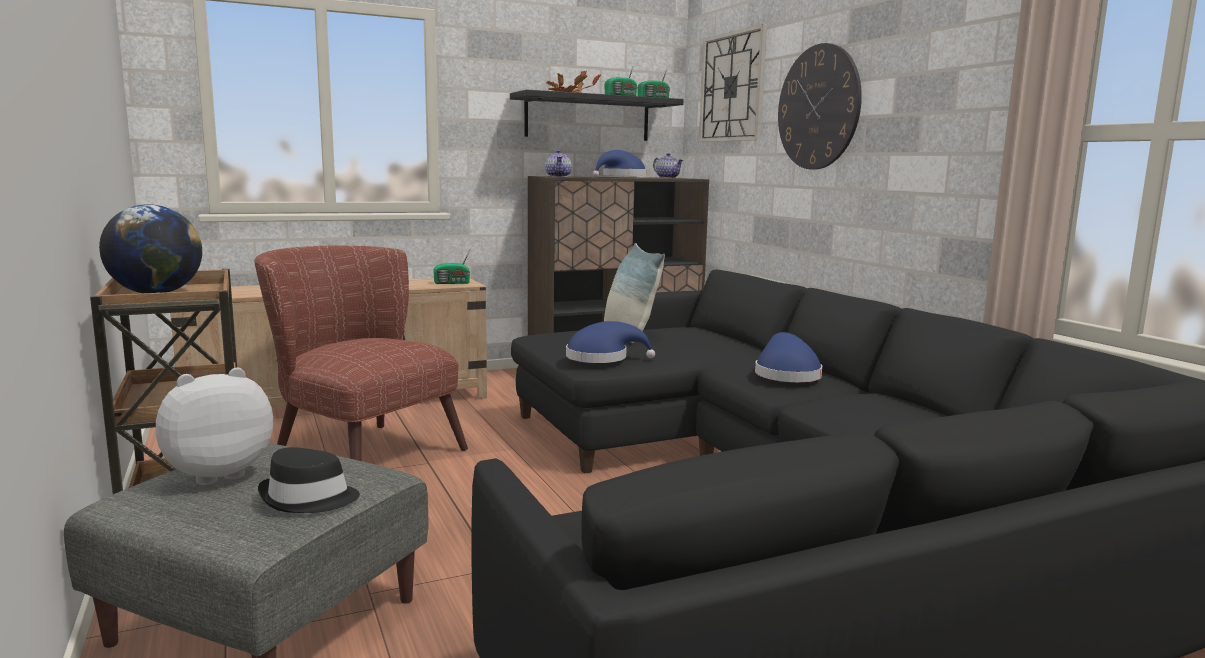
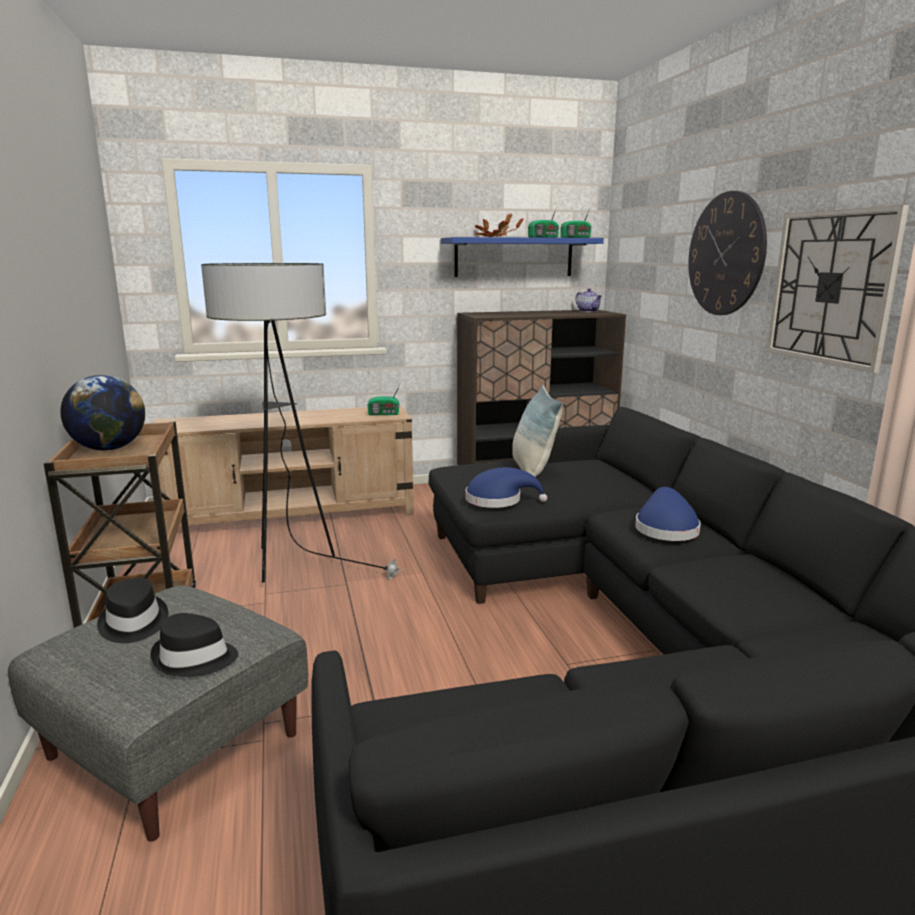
camera: 10 degrees right, 5 degrees up
(217, 474) = (133, 623): plush toy -> black hat
(359, 451) = (292, 568): brown armchair -> floor lamp
(558, 176) = (483, 314): teapot -> none
(587, 118) = (514, 257): black shelf -> blue shelf
(621, 177) = (542, 313): blue hat -> none
(732, 87) = (649, 227): wall clock -> wall clock (831, 287)

